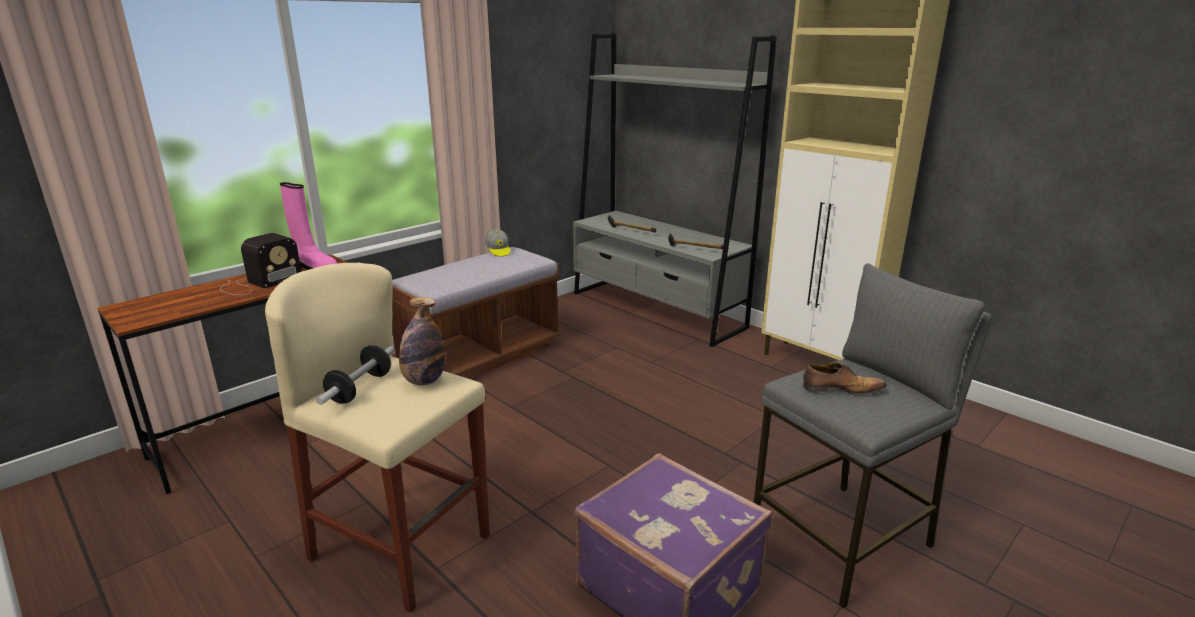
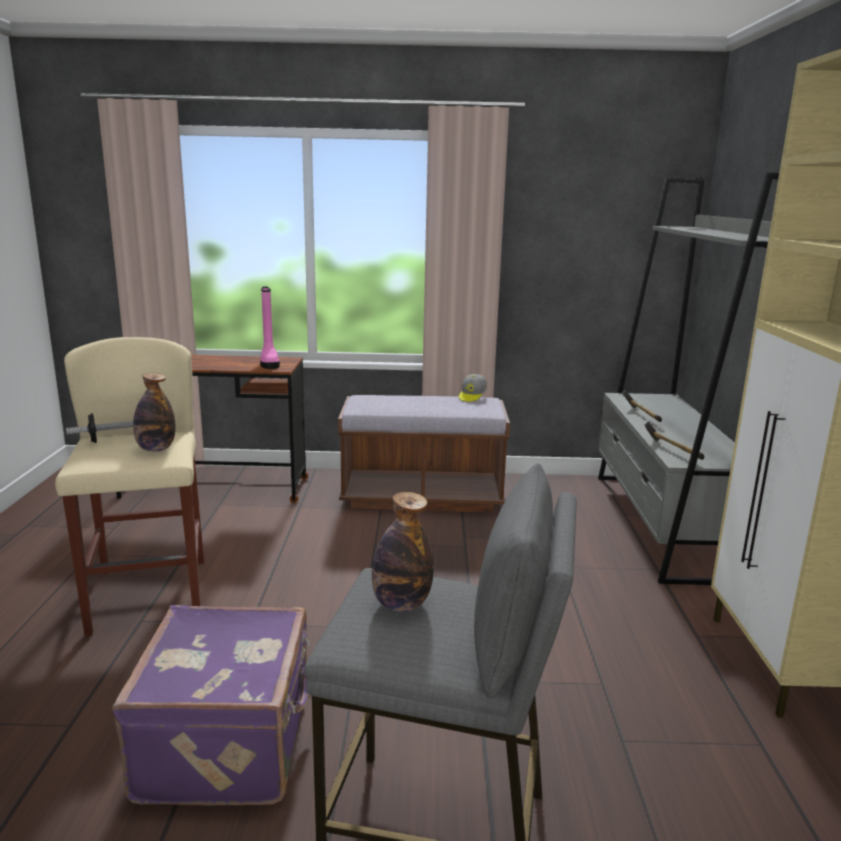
camera: 45 degrees right, 5 degrees down
(258, 283) = (220, 362): radio -> none
(840, 389) = (401, 604): shoe -> bottle

